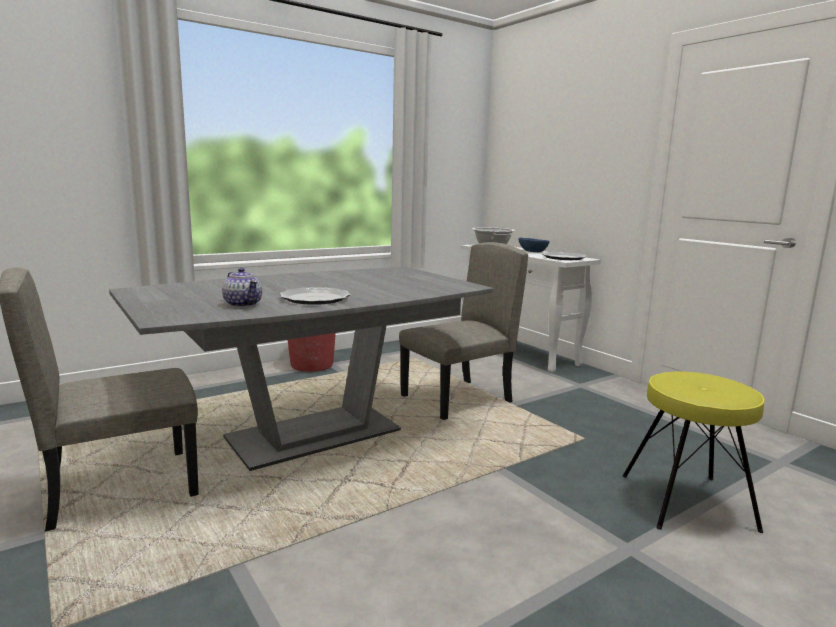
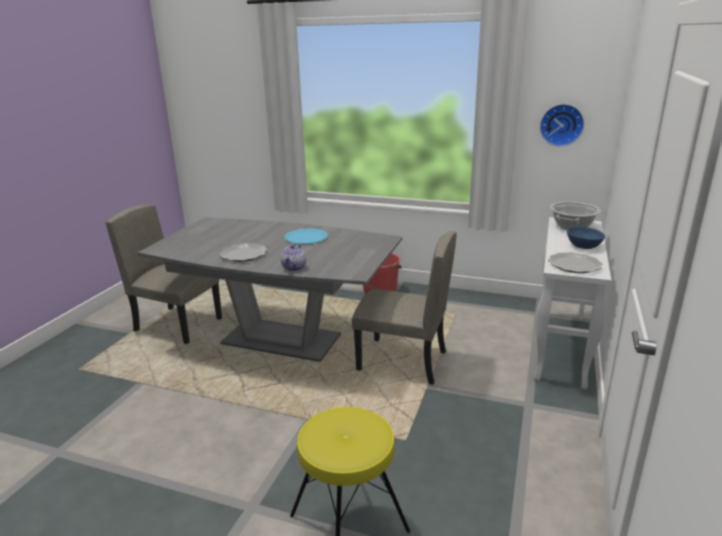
camera: 55 degrees right, 10 degrees up
(243, 304) = (207, 248): teapot -> teapot (294, 268)
(327, 279) = (306, 237): none -> blue plate
(450, 162) = (561, 125): none -> wall clock

